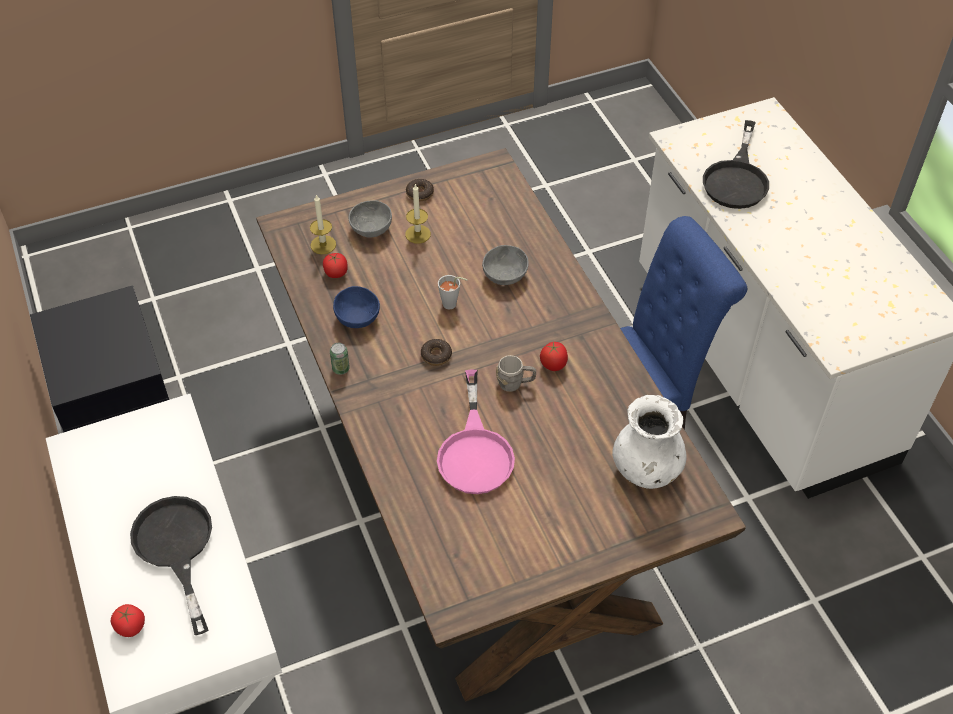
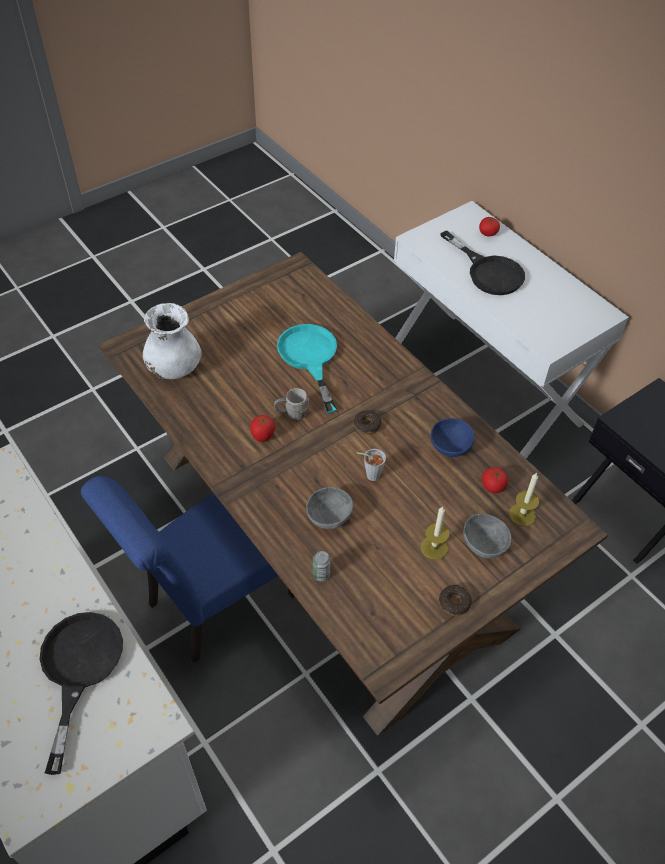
camera: 165 degrees right, 0 degrees up
(341, 369) = (442, 399): can -> can (321, 574)
(475, 451) = (310, 358): pink frying pan -> turquoise frying pan

